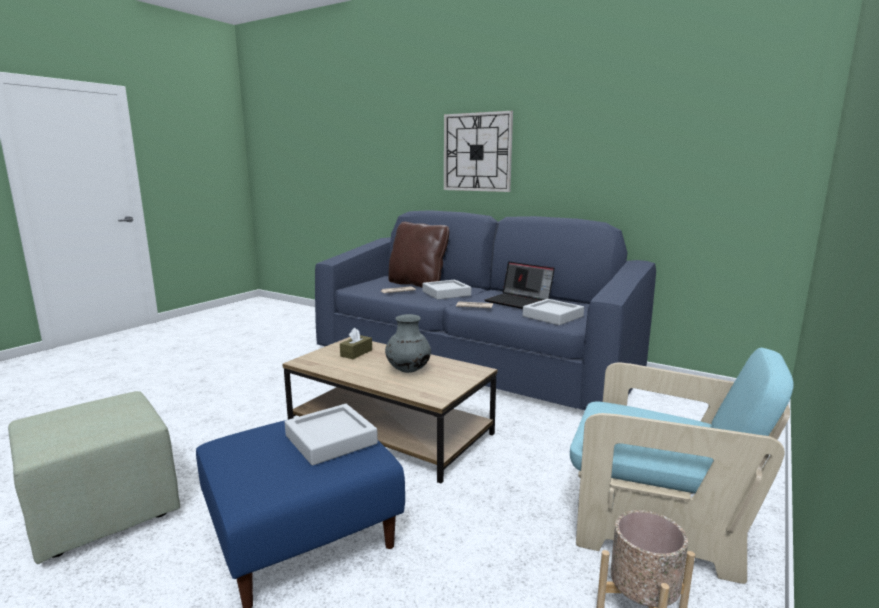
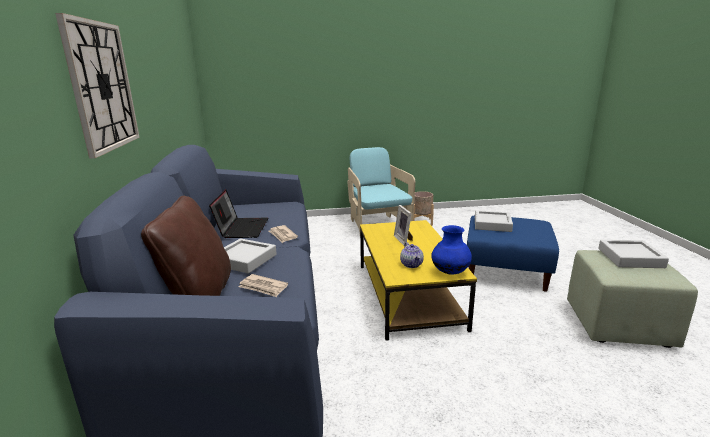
camera: 130 degrees left, 5 degrees up
(312, 359) = (450, 272): none -> blue vase
(356, 353) = (412, 264): brown tissue box -> teapot
(391, 430) = (407, 294): brown coffee table -> yellow coffee table
(408, 370) = (404, 240): grey vase -> picture frame
(552, 316) = (276, 211): grey tray -> grey tray (630, 258)

